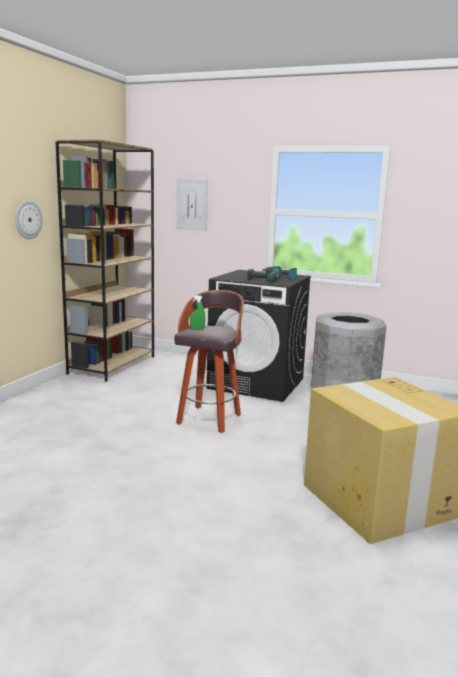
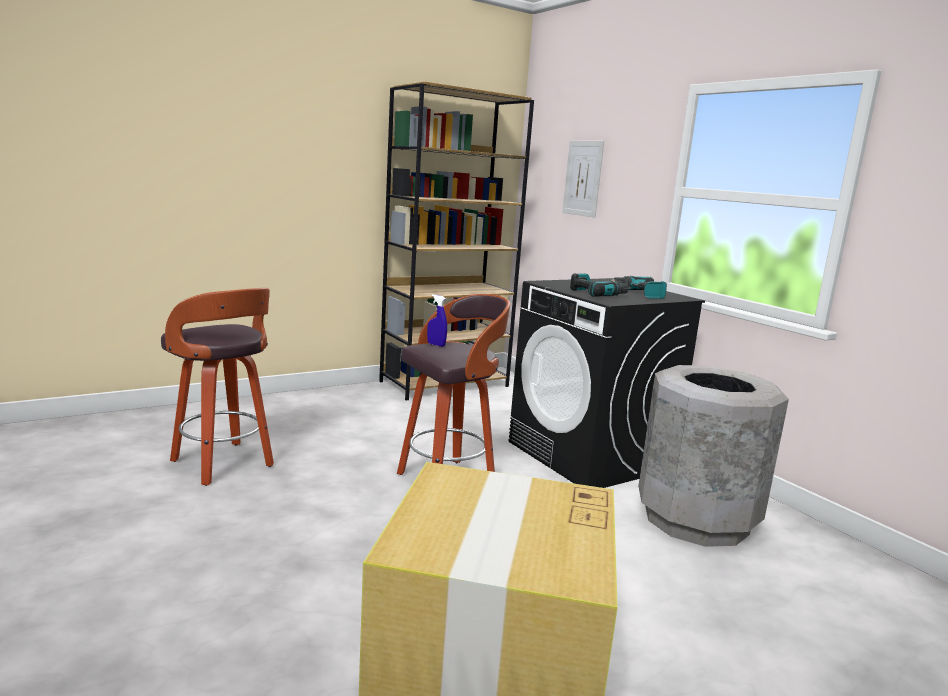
camera: 35 degrees right, 0 degrees up
(27, 219) = (335, 182): wall clock -> none
(58, 455) = (224, 464): none -> stool
(197, 329) = (436, 345): green spray bottle -> blue spray bottle

